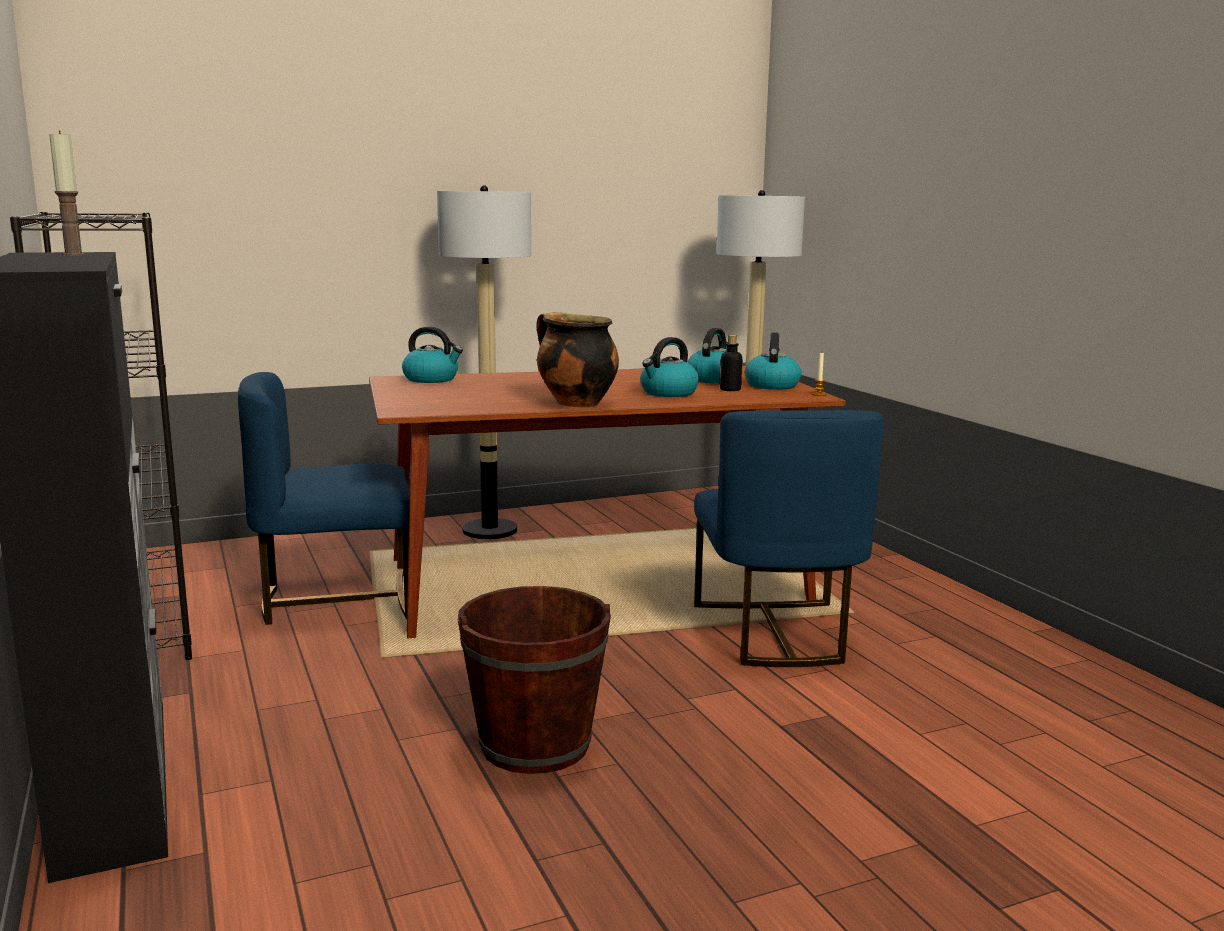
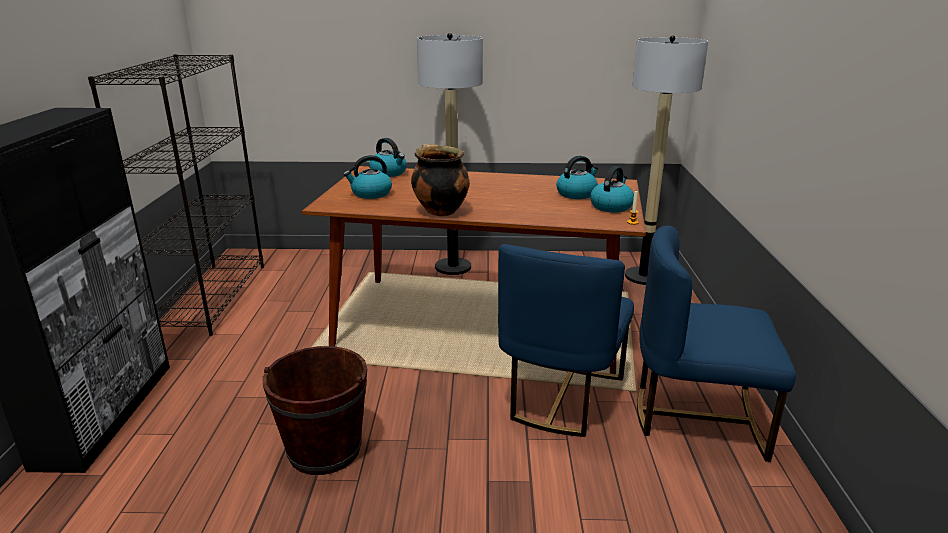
camera: 25 degrees right, 10 degrees up
(73, 255) = (63, 116): candle -> none
(338, 600) = (319, 307): blue chair -> blue chair (698, 417)
(668, 393) = (520, 206): kettle -> kettle (370, 194)
(730, 389) = (571, 208): bottle -> none

